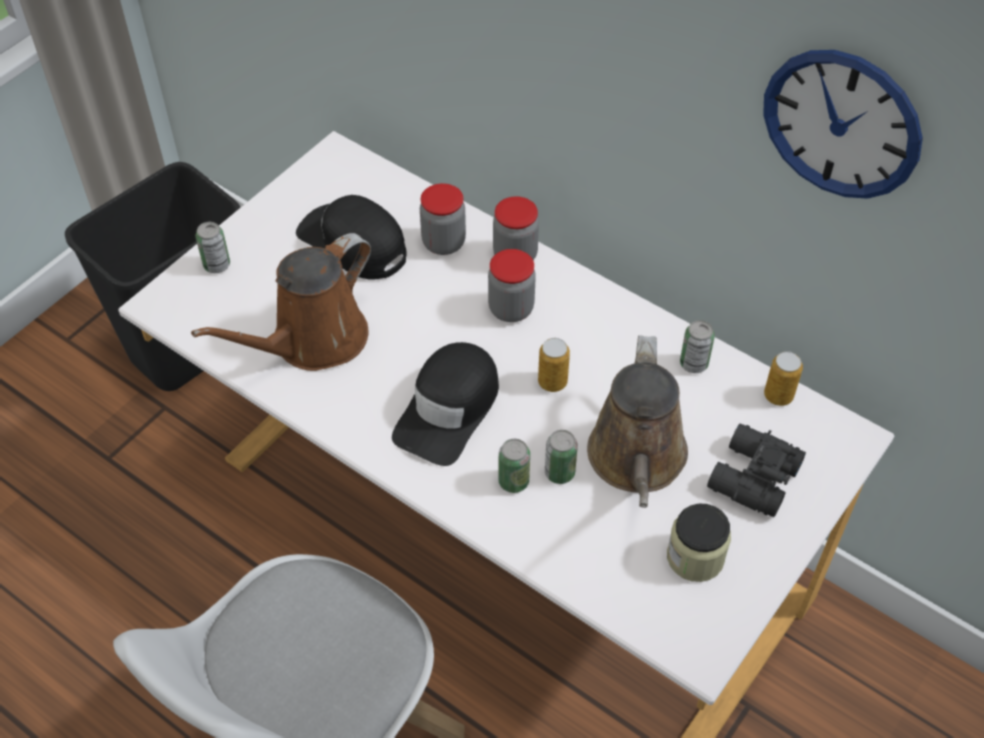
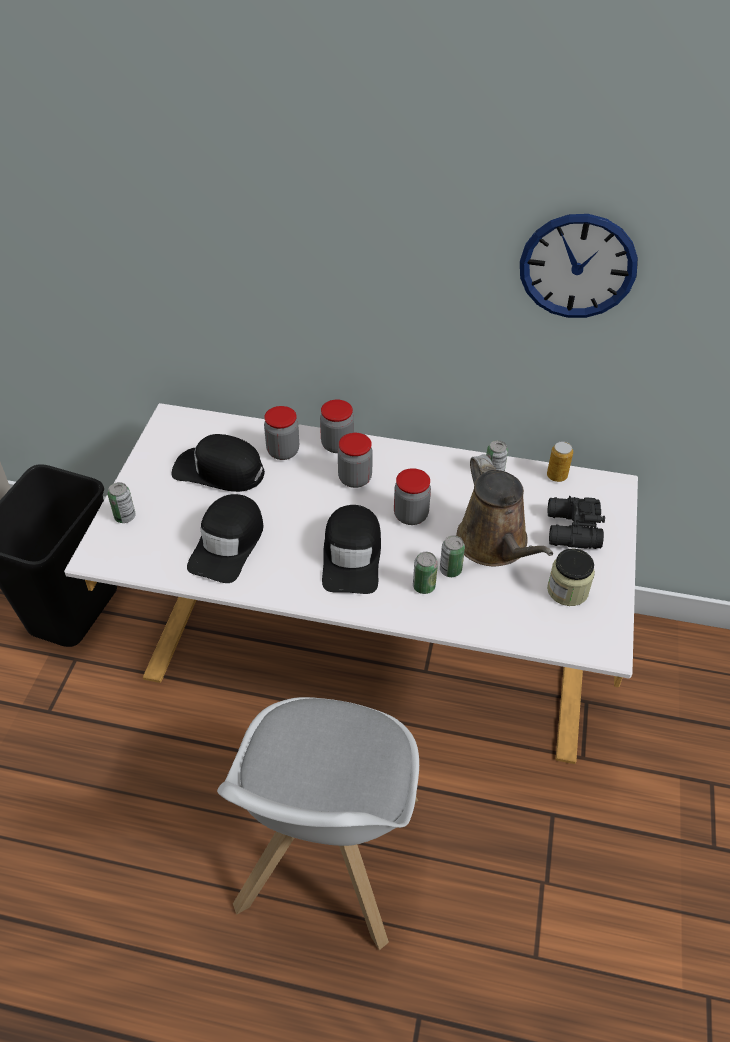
camera: 25 degrees left, 5 degrees down
(312, 341) = (228, 544): brown watering can -> black cap
(552, 382) = (411, 515): can -> jar

